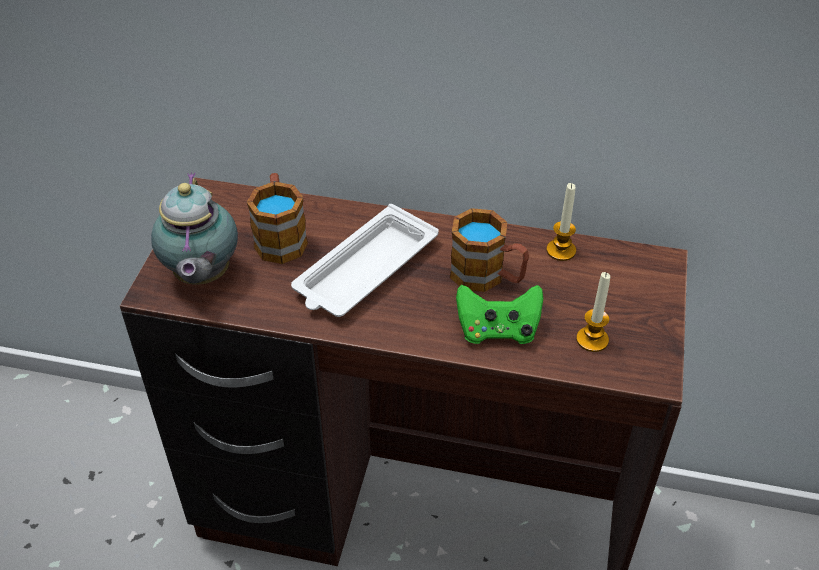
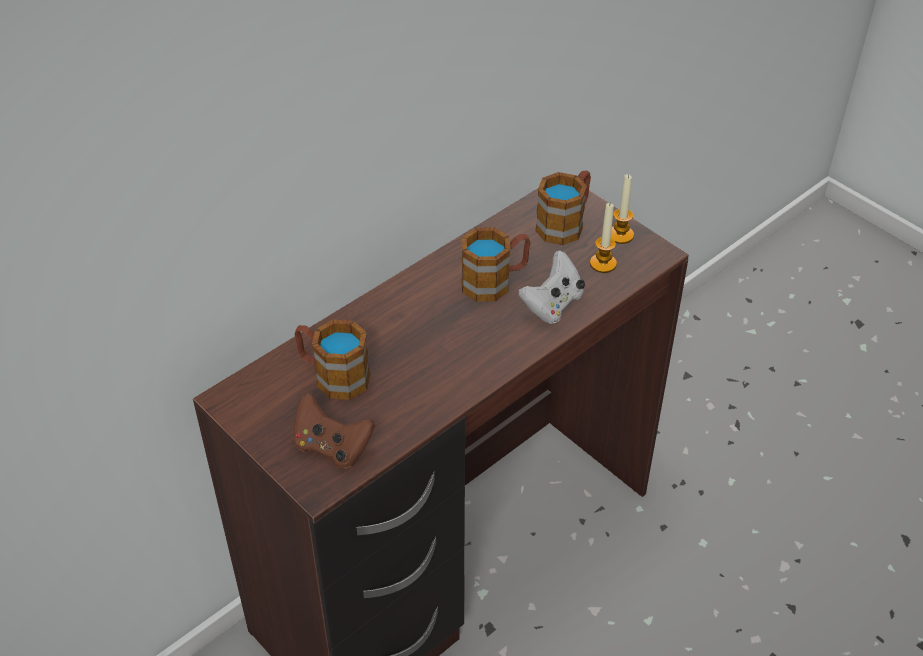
camera: 55 degrees left, 0 degrees up
(201, 277) = (332, 447): teapot -> brown game controller
(364, 270) = (423, 344): white tray -> none
(497, 330) = (552, 305): green game controller -> white game controller
(561, 250) = (505, 231): candle -> candle (620, 235)
(617, 285) = (565, 223): none -> mug

